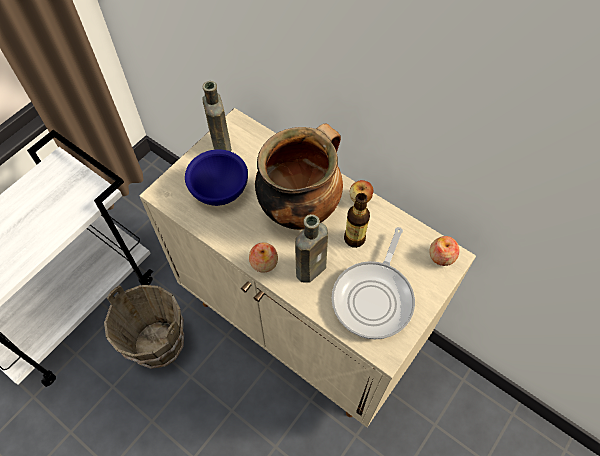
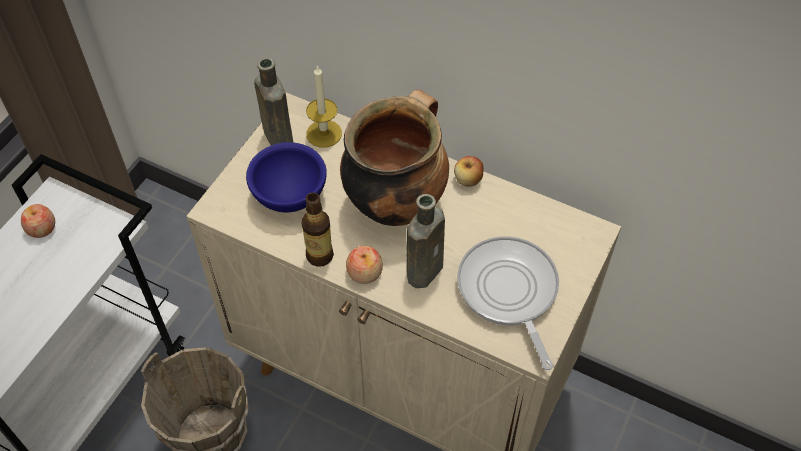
camera: 10 degrees left, 5 degrees down
(256, 145) = (324, 133): none -> candle
(354, 239) = (470, 228): bottle -> bottle (320, 256)
(374, 297) = (509, 292): frying pan -> frying pan turned 150 degrees clockwise
(441, 256) = (580, 233): apple -> apple (42, 228)

